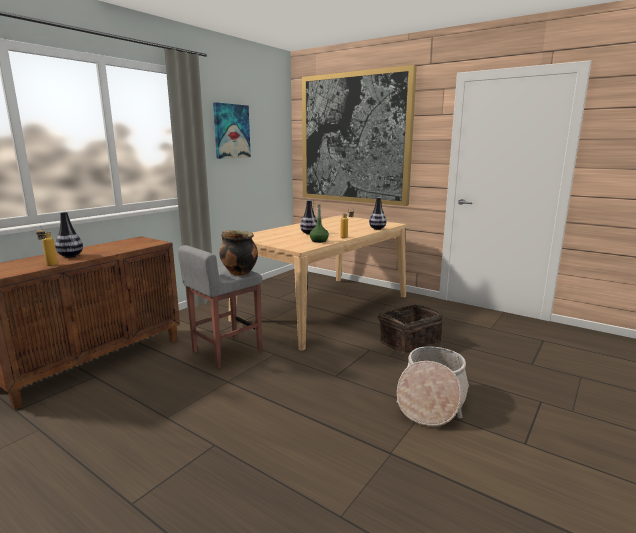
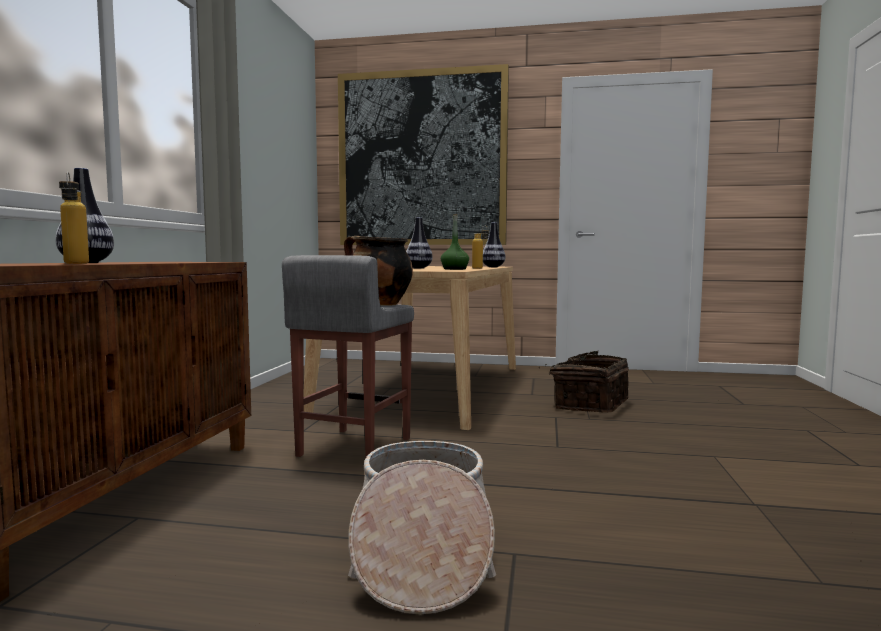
camera: 25 degrees left, 10 degrees down
(231, 131) = (258, 127): picture -> none
(431, 400) = (707, 449): basket -> basket (422, 556)

